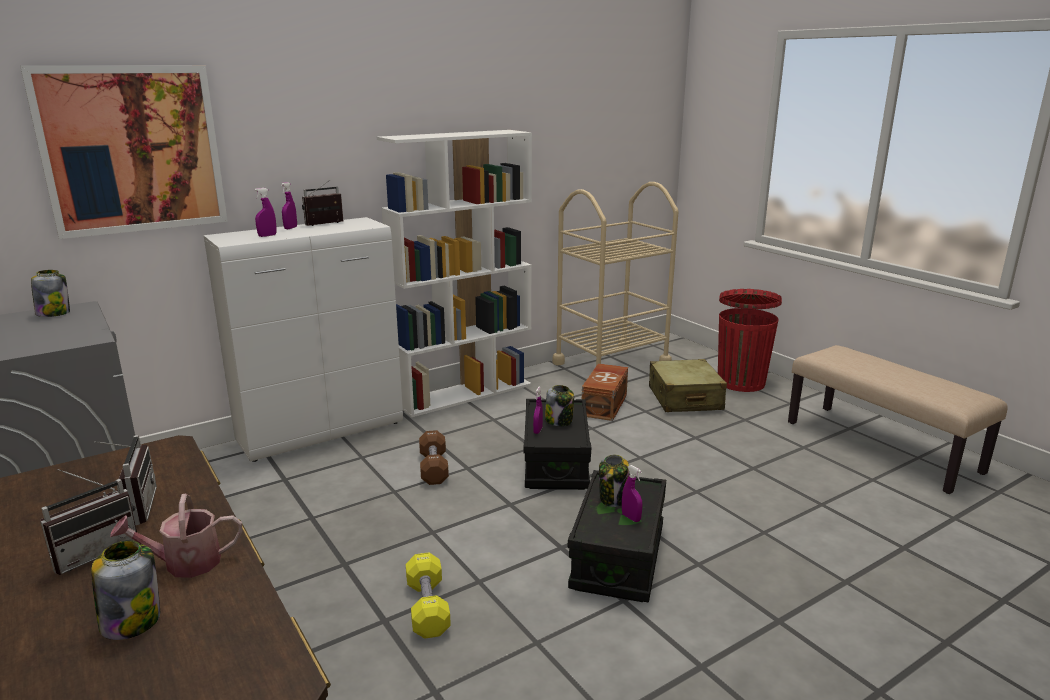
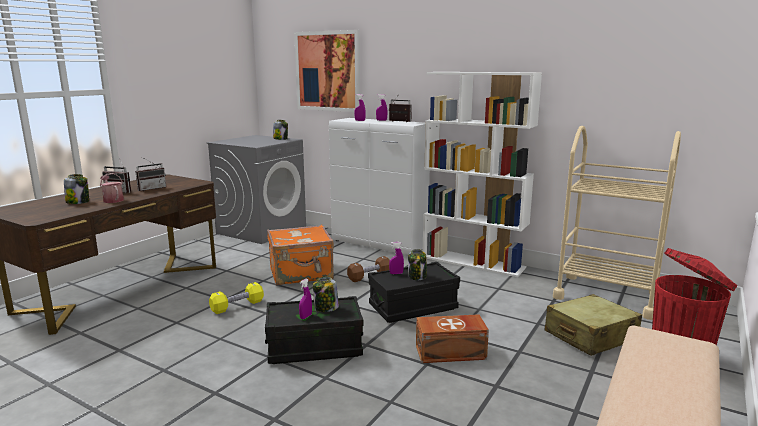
camera: 65 degrees right, 5 degrees down
(360, 521) = (301, 274): none -> orange suitcase
(605, 405) = (525, 307): brown storage box -> brown storage box (451, 353)

